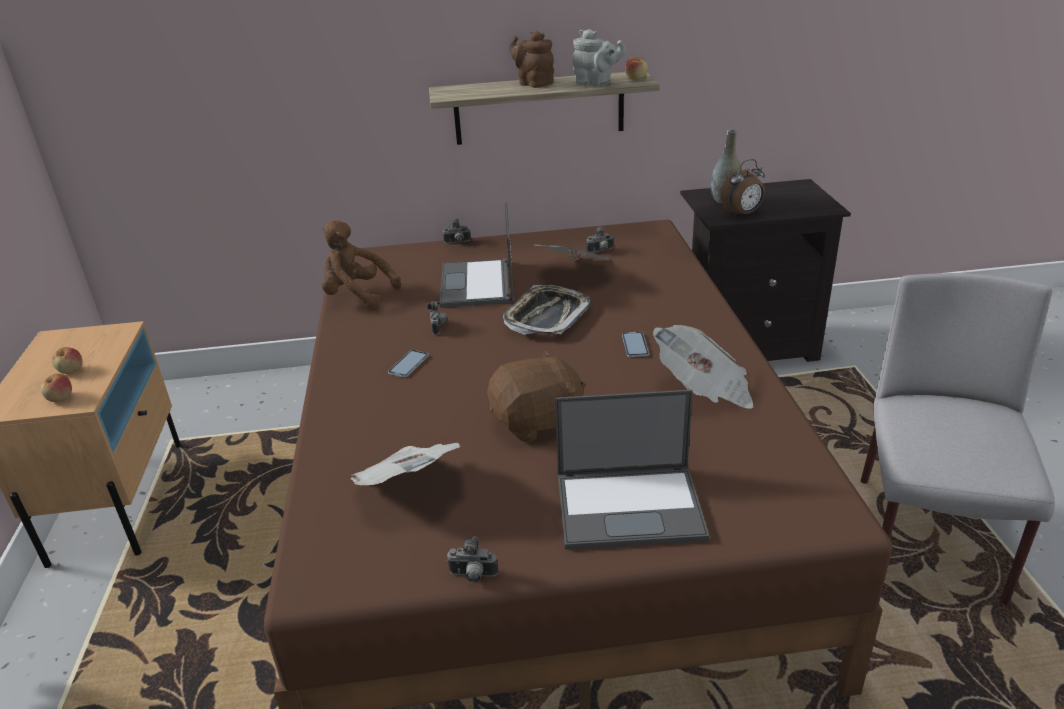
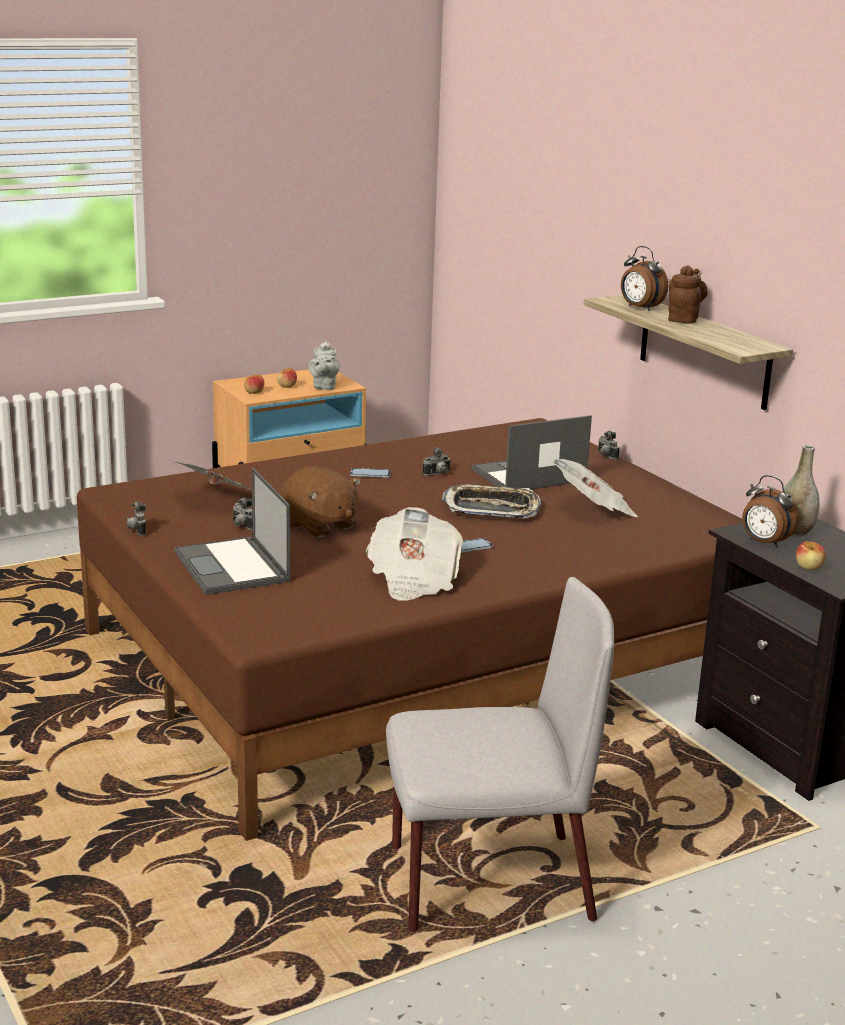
camera: 65 degrees right, 10 degrees down
(357, 295) = (465, 439): brown plush toy -> none
(485, 90) = (640, 308): none -> alarm clock
(596, 83) = (711, 337): grey teapot -> grey teapot (324, 387)
(601, 251) = (653, 514): camera -> camera (242, 526)
(636, 78) = (751, 347): apple -> apple (809, 567)

